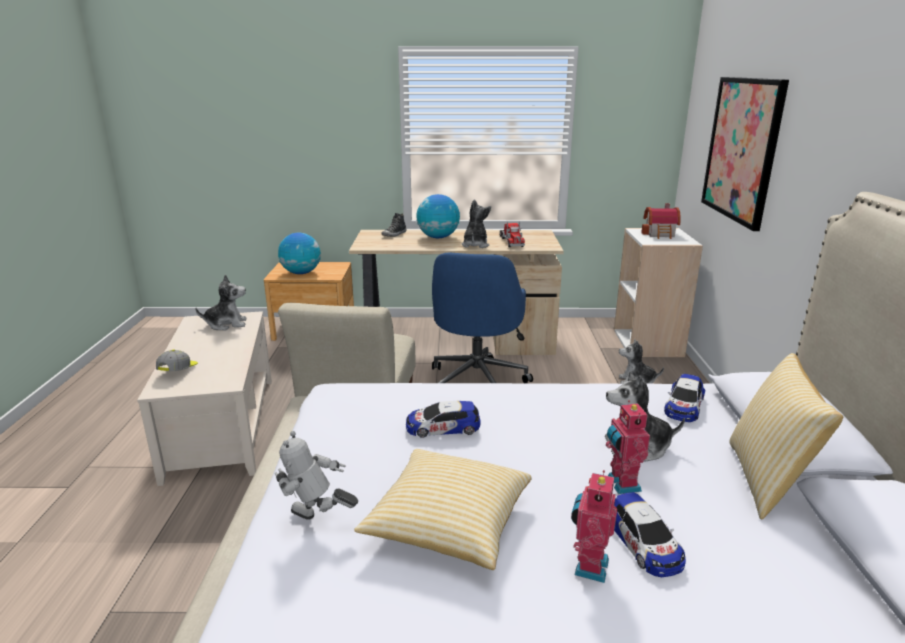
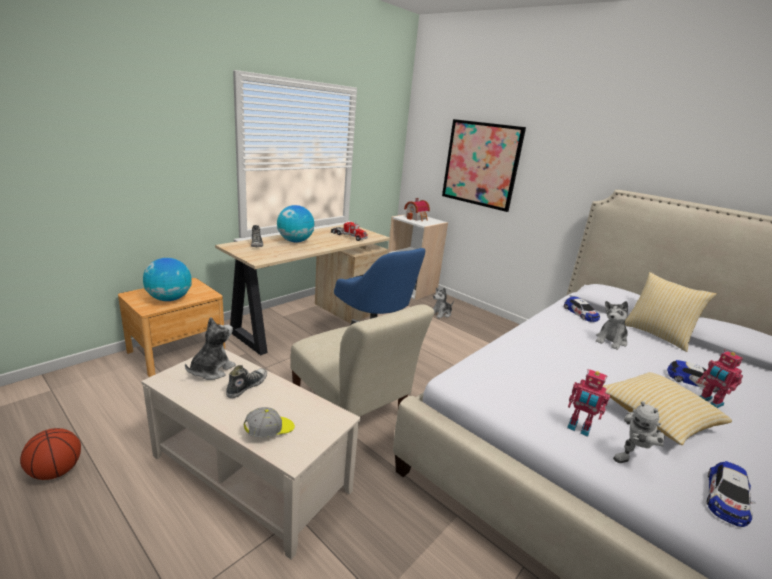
camera: 50 degrees left, 0 degrees up
(150, 373) = (56, 472): none -> basketball
(179, 371) = (270, 431): cap -> cap turned 90 degrees clockwise
(223, 341) = (247, 386): none -> shoe
(443, 427) = (552, 370): toy car -> toy car (726, 499)
(475, 245) = (334, 243): plush toy -> none
(621, 484) = (643, 361): toy robot -> toy robot (578, 428)

